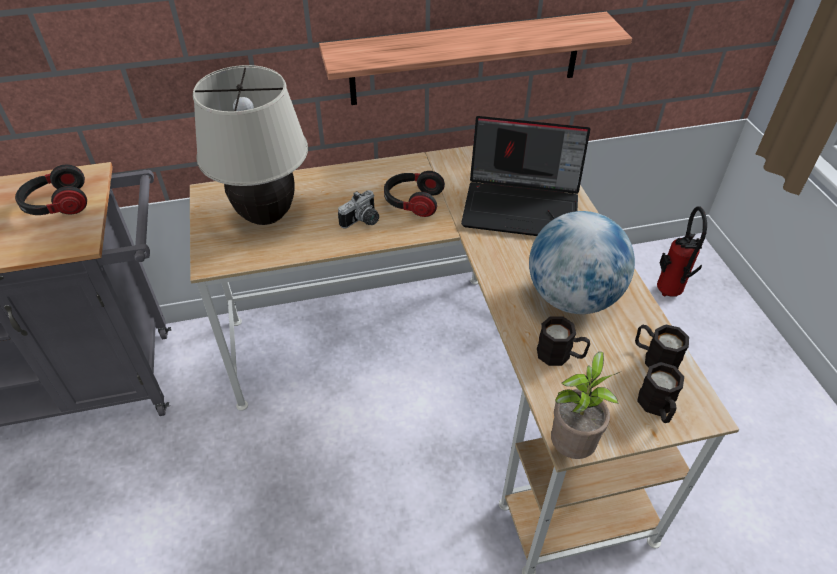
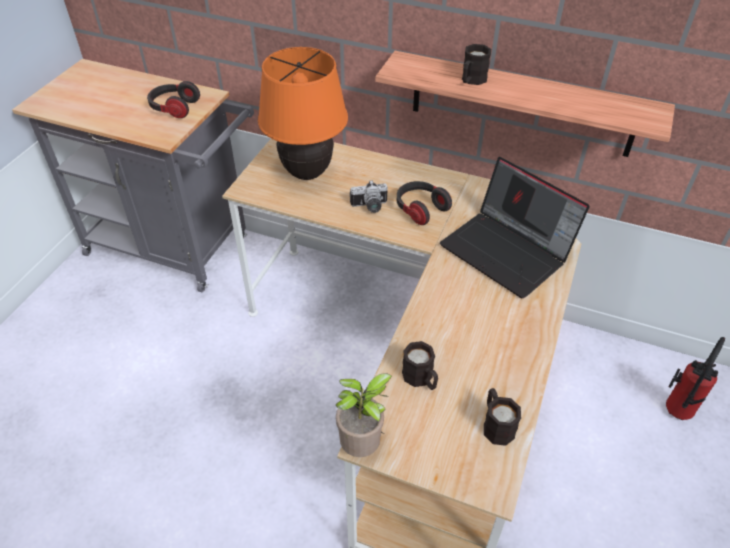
camera: 35 degrees right, 0 degrees up
(266, 216) = (307, 173): beige table lamp -> orange table lamp
(572, 297) = (475, 342): globe -> none
(657, 407) = (458, 461): black mug -> black mug (471, 80)

